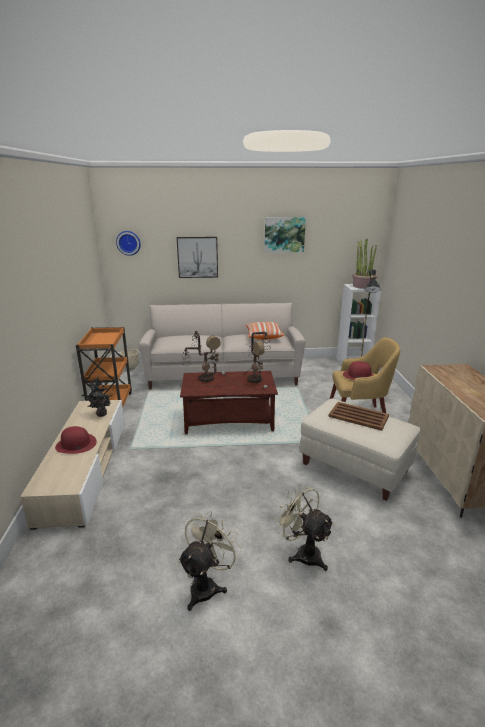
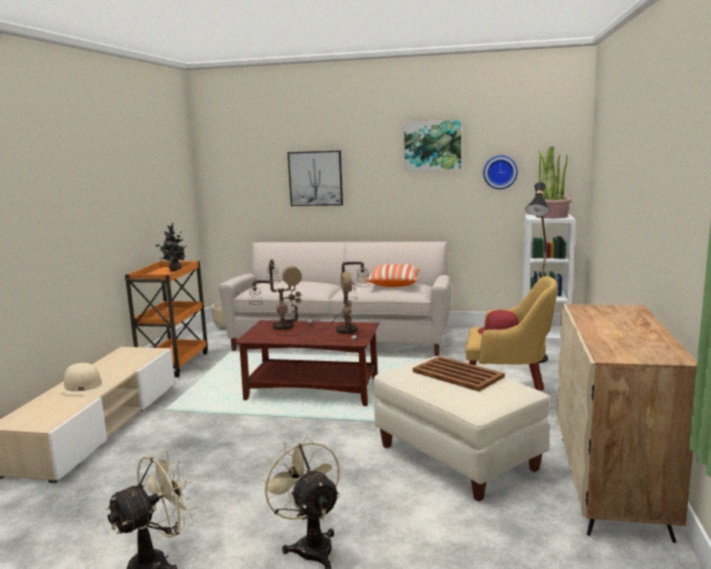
camera: 15 degrees right, 10 degrees down
(76, 444) = (83, 386): red hat -> beige hat
(100, 414) = (134, 361): potted plant -> potted plant (174, 270)
(128, 243) = (229, 161): wall clock -> wall clock (500, 172)

